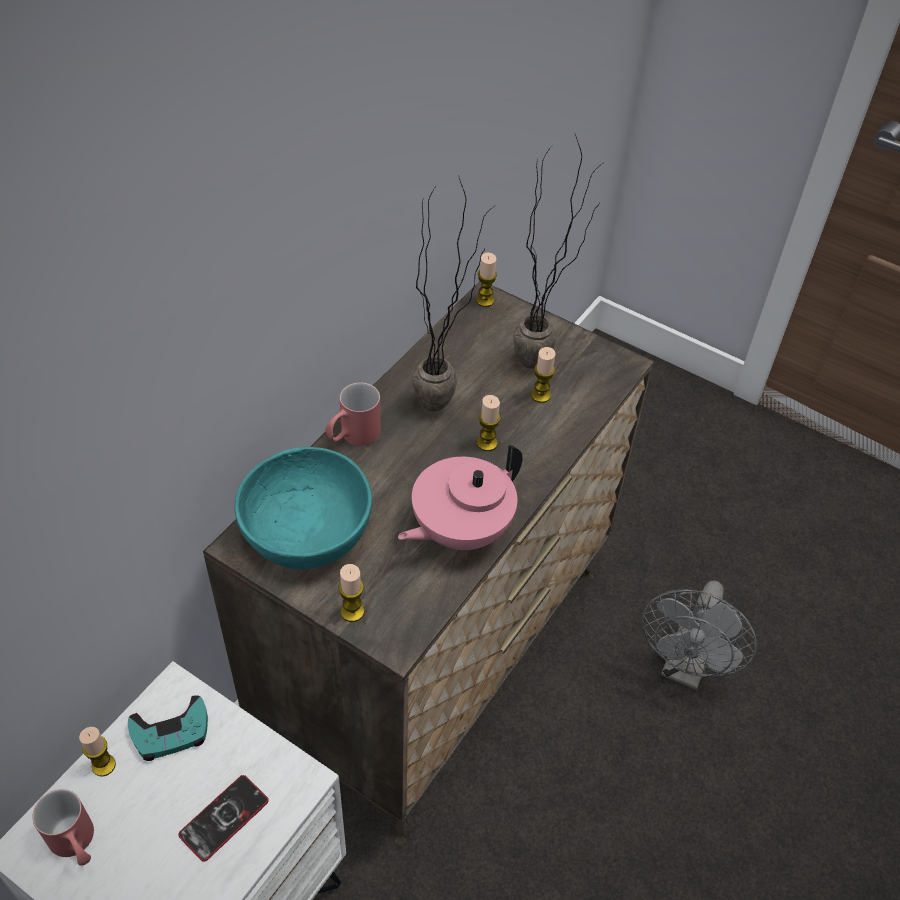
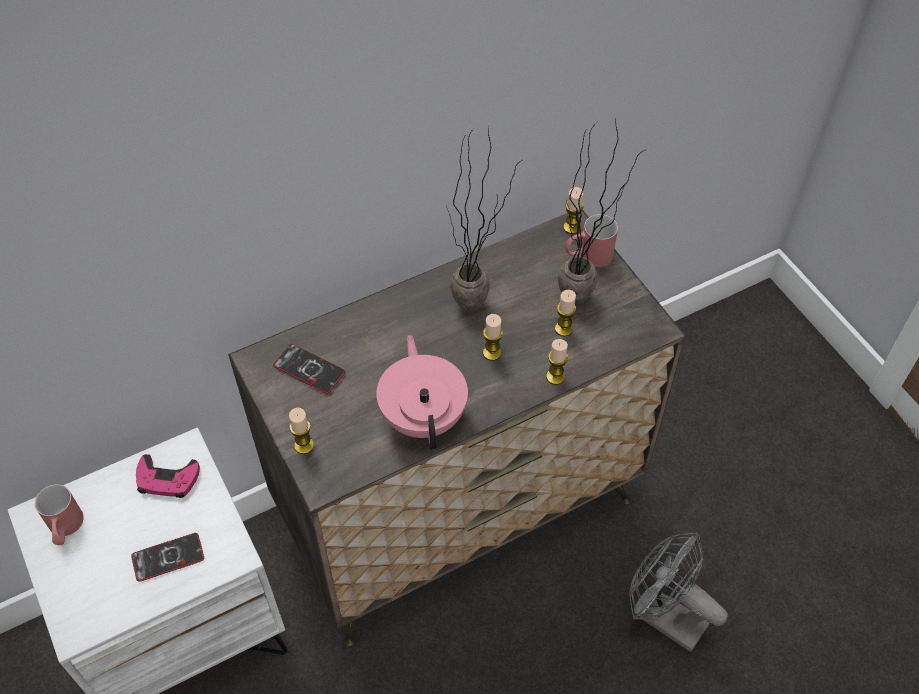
camera: 30 degrees right, 5 degrees up
(103, 765) = (111, 482): candle -> candle (555, 377)
(171, 732) = (167, 479): turquoise game controller -> pink game controller
(307, 531) = (309, 369): turquoise bowl -> phone
(352, 436) = (389, 306): red mug -> red mug (588, 256)
(459, 530) = (424, 416): pink teapot -> pink teapot turned 90 degrees clockwise
(684, 668) = (663, 617): grey fan -> grey fan turned 75 degrees clockwise

